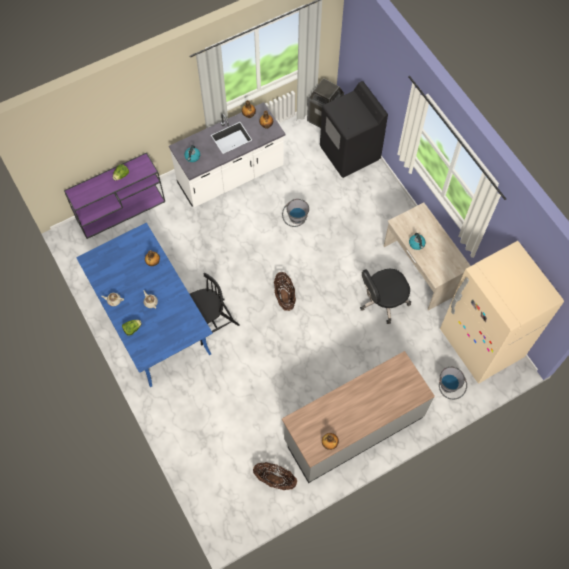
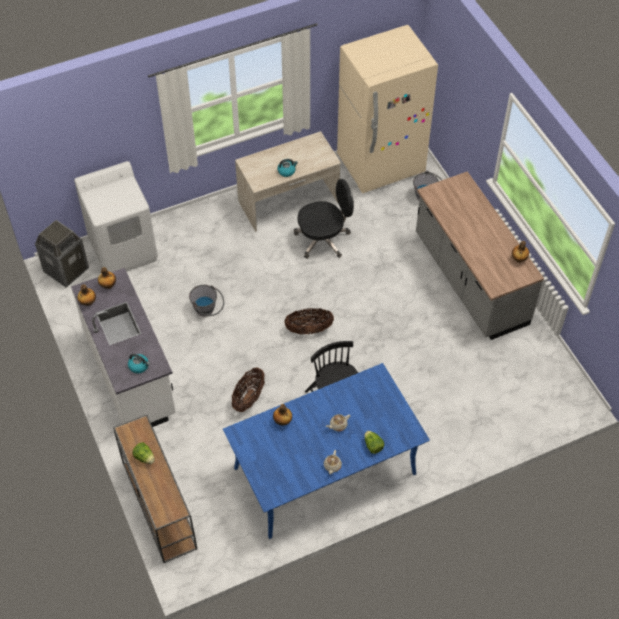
camera: 85 degrees left, 10 degrees down
(121, 210) = (158, 504): purple console table -> brown console table
(275, 479) = (526, 354): basket -> basket (248, 398)
(350, 153) = (124, 250): black washing machine -> white washing machine
(383, 301) = (323, 239): black office chair -> black office chair turned 90 degrees counterclockwise

